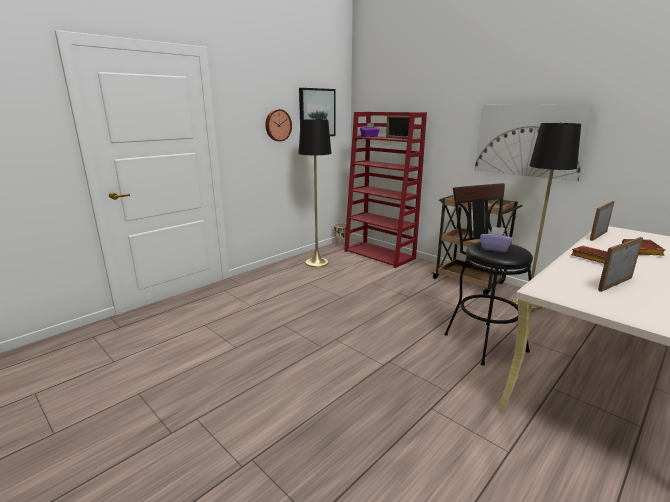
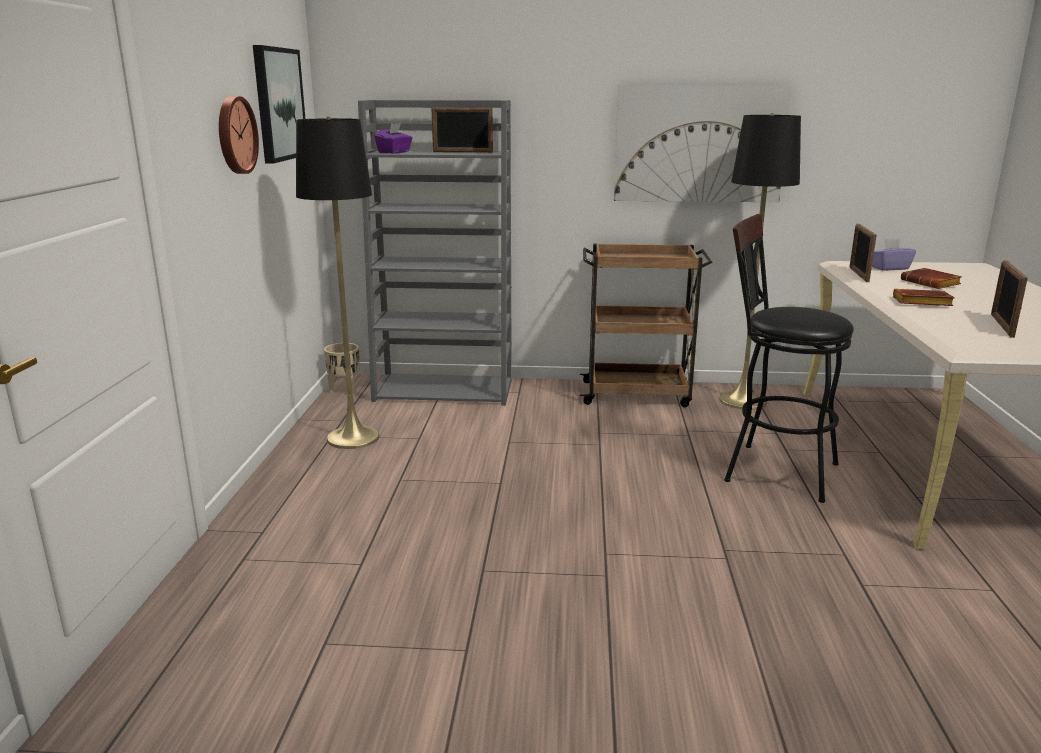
camera: 40 degrees left, 0 degrees up
(380, 255) = (445, 390): red bookcase -> grey bookcase
(494, 249) = (803, 317): purple tissue box -> purple tissue box (889, 268)

